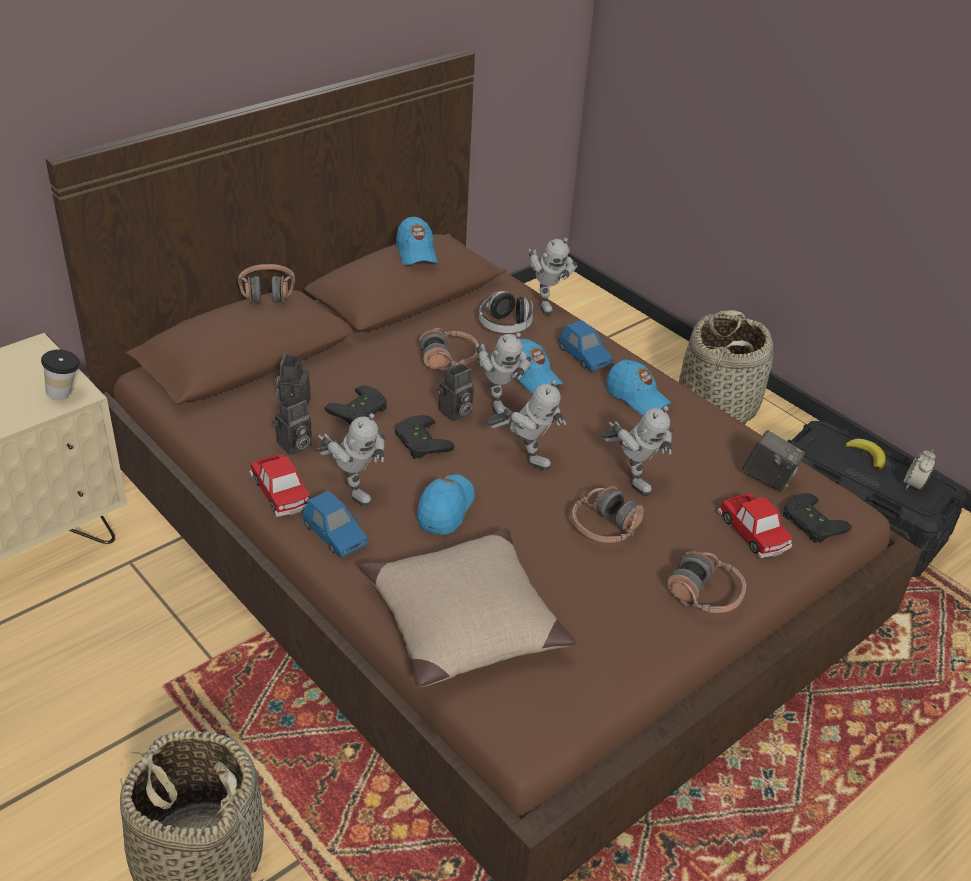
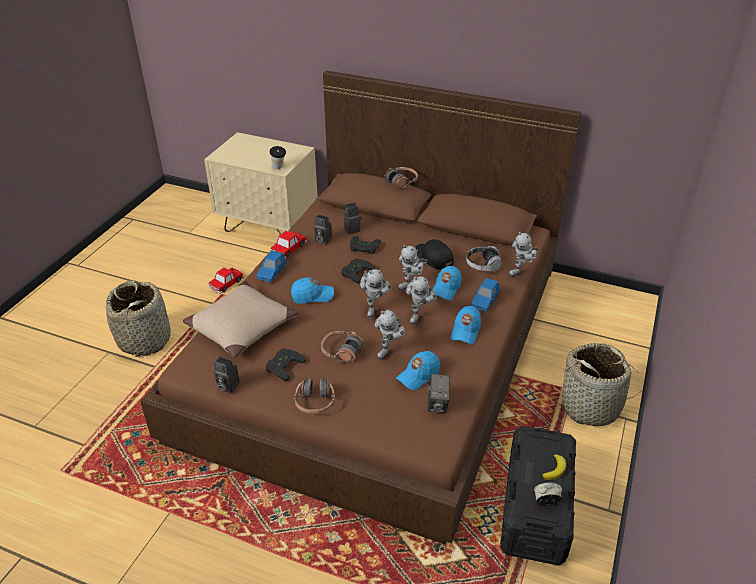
camera: 65 degrees right, 0 degrees up
(352, 489) = (306, 266): toy robot -> toy robot (419, 315)
(416, 253) = (485, 206): blue cap -> blue cap (418, 375)
(449, 359) = (433, 258): headphones -> black cap
(455, 413) = (389, 275): camera -> camera (226, 386)
(753, 532) = (381, 408): toy car -> toy car (226, 284)
(810, 523) = (410, 432): black game controller -> black game controller (283, 365)

